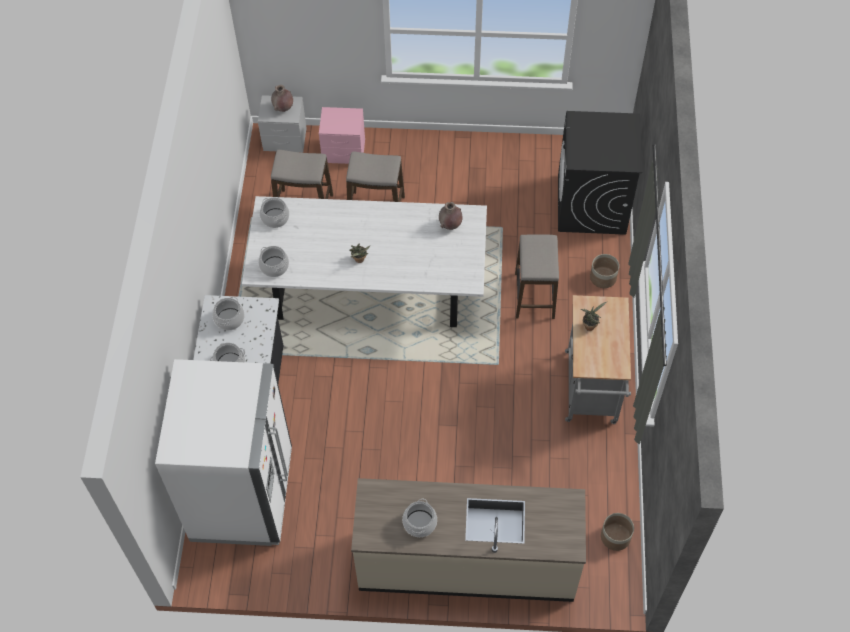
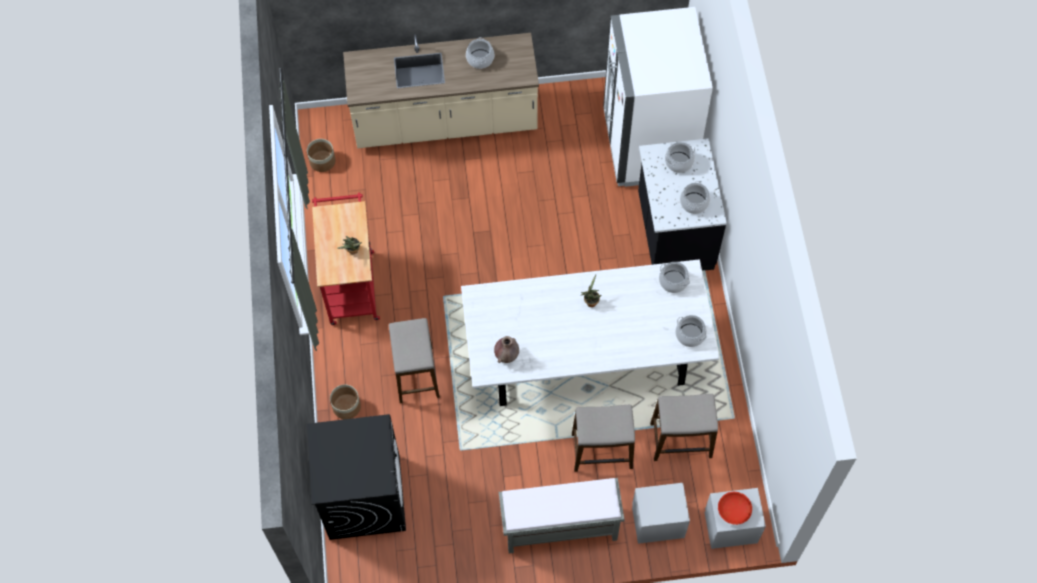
camera: 170 degrees right, 5 degrees up
(283, 108) = (733, 510): brown vase -> red bowl
(343, 151) = (658, 522): pink nightstand -> grey nightstand
(427, 158) = (559, 528): none -> grey bench
(591, 392) = (351, 282): grey cart -> red cart

